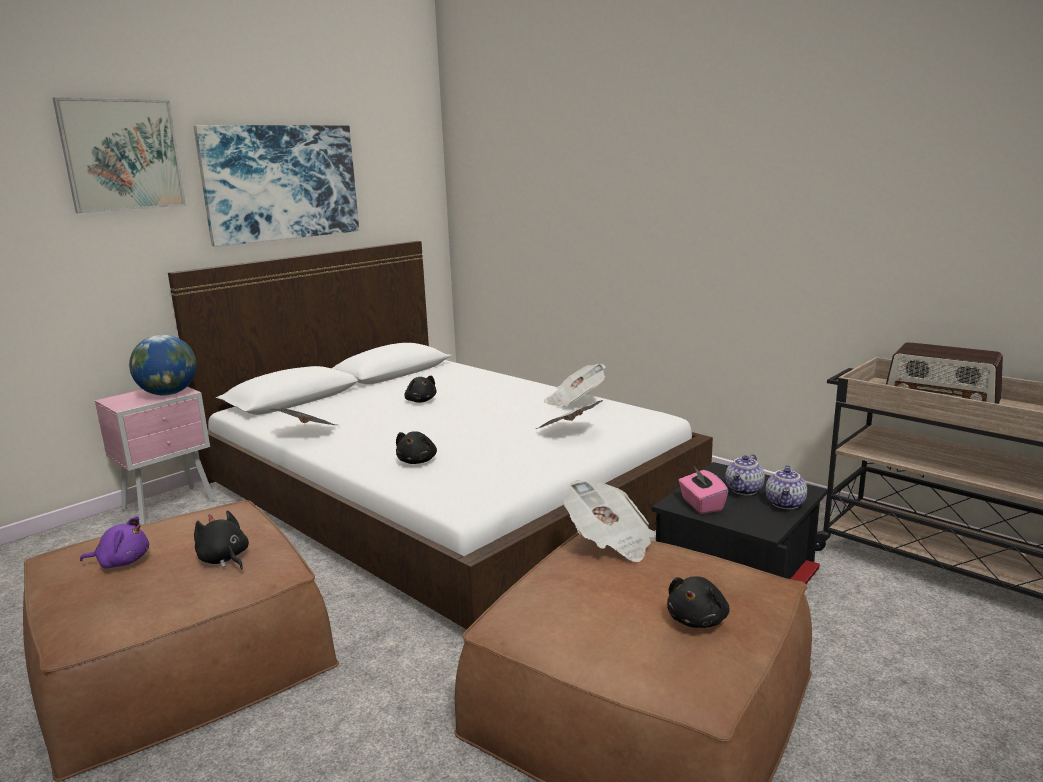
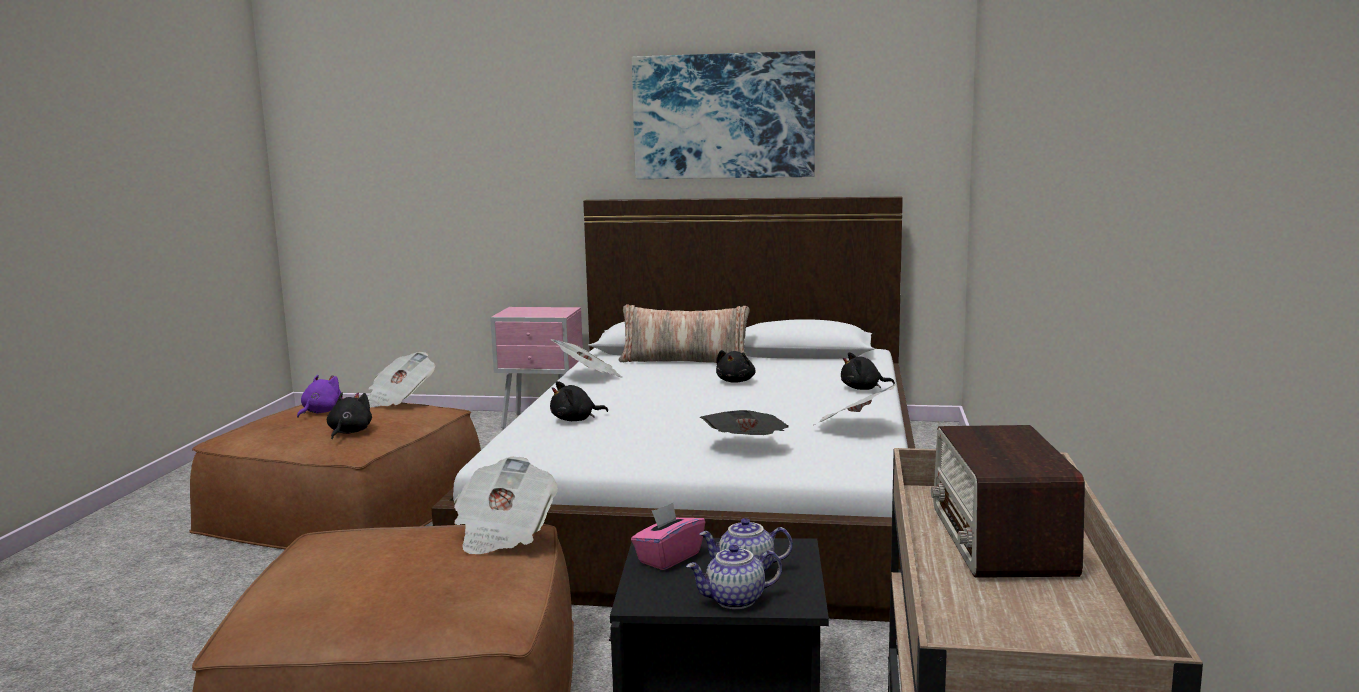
camera: 55 degrees right, 5 degrees down
(122, 155) = (564, 87): picture -> none
(122, 562) = (320, 412): purple plush toy -> purple plush toy turned 120 degrees counterclockwise
(167, 517) = (398, 399): none -> newspaper
(168, 394) = (548, 313): globe -> none
(337, 400) = (685, 361): none -> pillow
(698, 619) = (367, 602): black plush toy -> black plush toy (863, 389)

